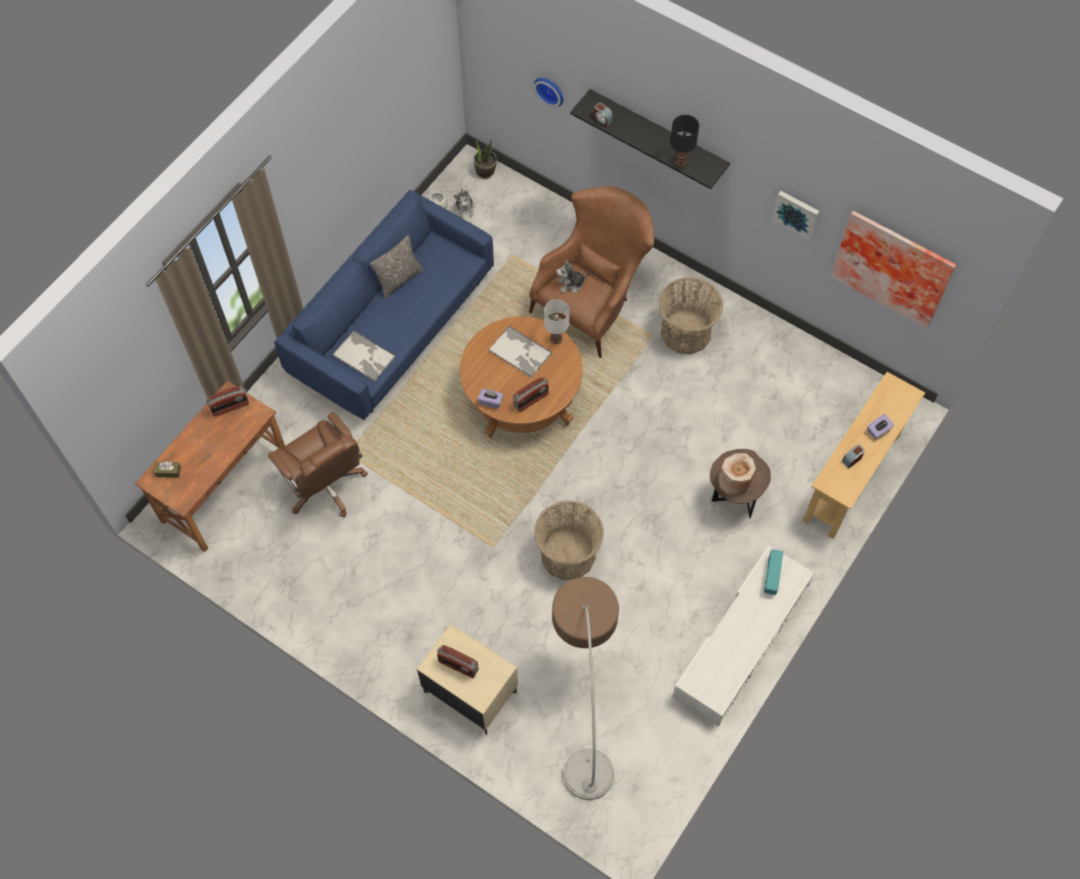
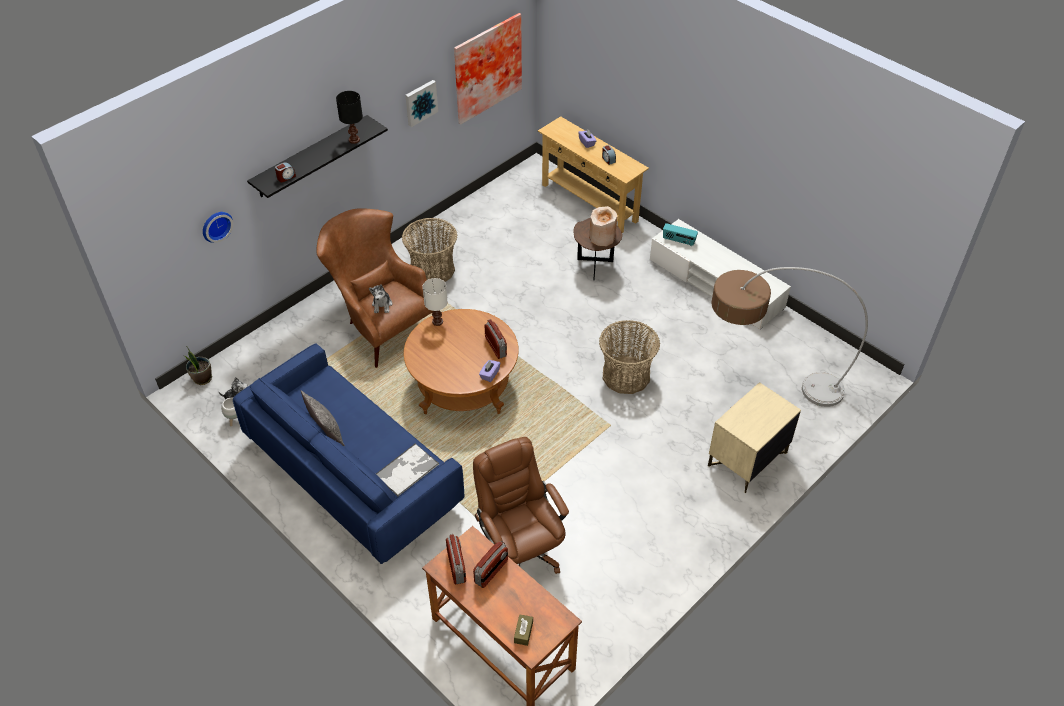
camera: 80 degrees left, 15 degrees down
(326, 485) = (520, 549): brown office chair -> brown office chair turned 90 degrees counterclockwise
(458, 666) = (756, 421): radio -> radio (491, 571)
(520, 352) = (444, 347): tray -> none

